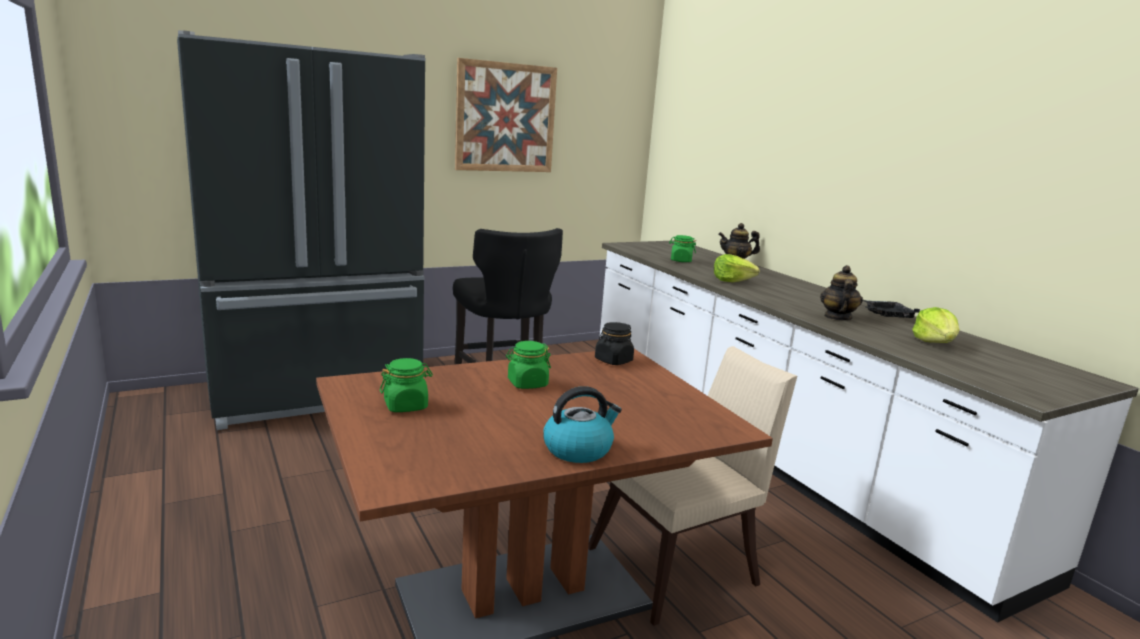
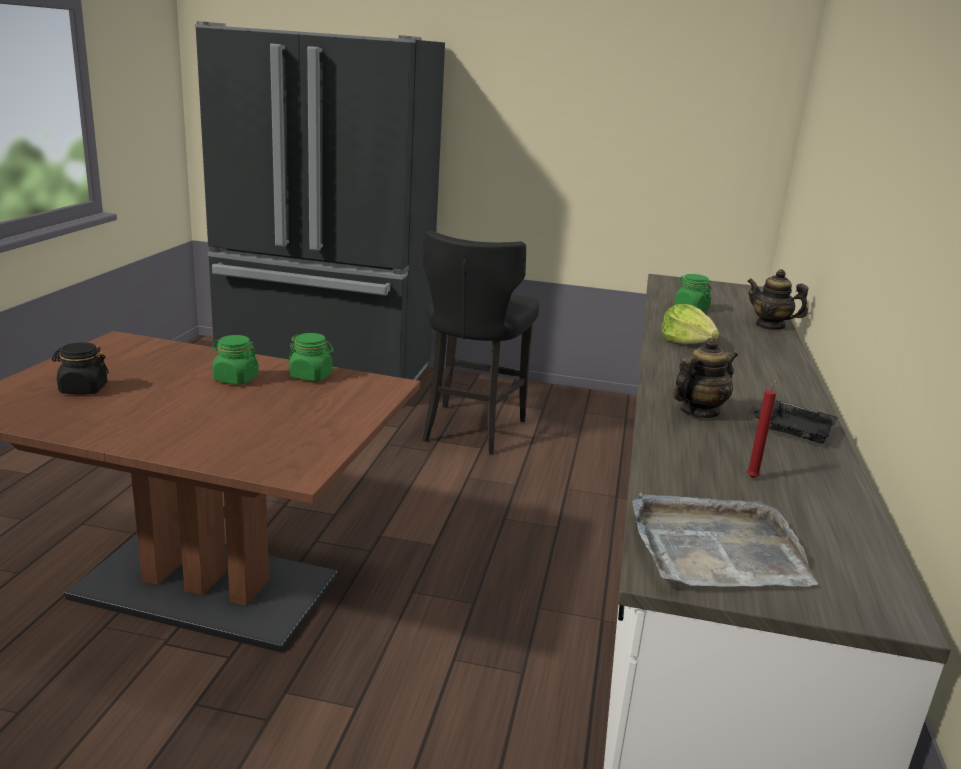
camera: 40 degrees right, 5 degrees up
(406, 406) = (111, 366): green jar -> green jar (311, 376)
(505, 118) = (576, 108): picture -> none
(578, 449) = (132, 435): kettle -> none
(613, 360) = (363, 385): black jar -> black jar (83, 389)
(681, 567) = (369, 637): beige chair -> none
(934, 342) = (753, 477): lettuce -> red candle
(1011, 379) = (715, 548): none -> grey tray

